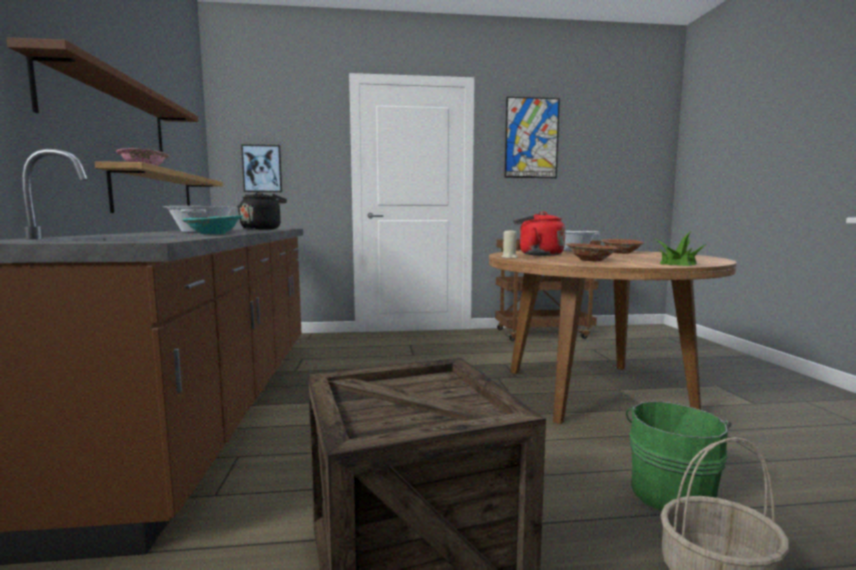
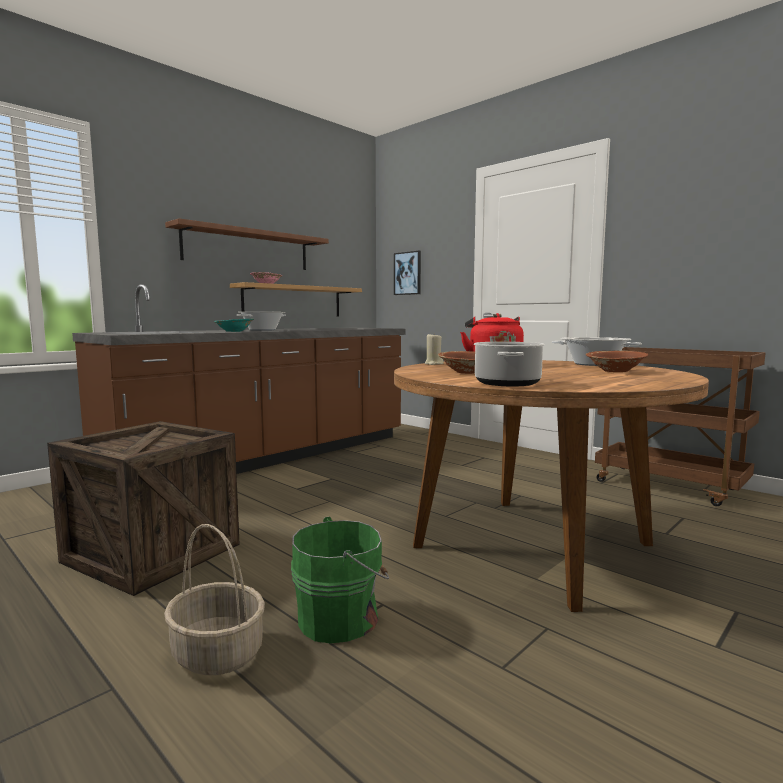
camera: 50 degrees right, 0 degrees up
(262, 229) = (353, 328): black kettle -> none
(531, 138) = (690, 203): picture -> none
(678, 263) = (508, 383): potted plant -> cooking pot

